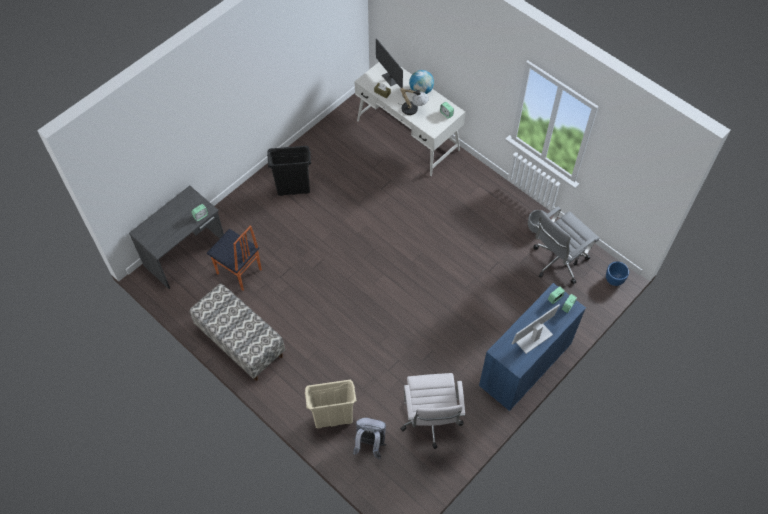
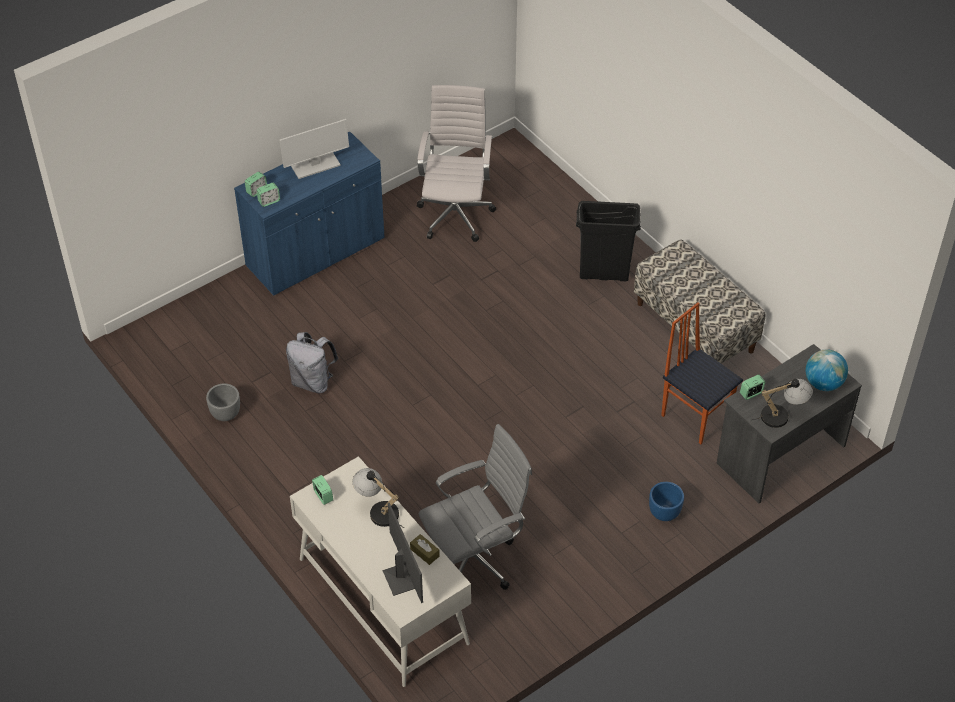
camera: 170 degrees left, 10 degrees down
(182, 204) = (782, 415): none -> table lamp
(294, 189) = (600, 531): black trash can -> black trash can (603, 274)
(333, 419) = (578, 231): beige trash can -> none
(370, 444) = (536, 202): grey backpack -> grey backpack (313, 381)
(421, 90) = (354, 546): globe -> globe (823, 383)
(557, 262) = (216, 364): grey office chair -> grey office chair (475, 559)
(614, 280) = (147, 331): blue planter -> blue planter (664, 513)

